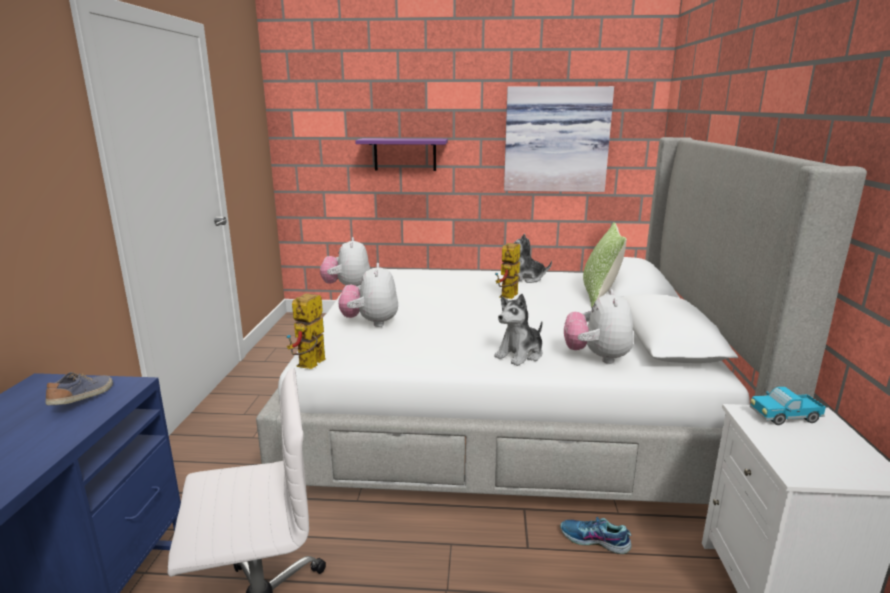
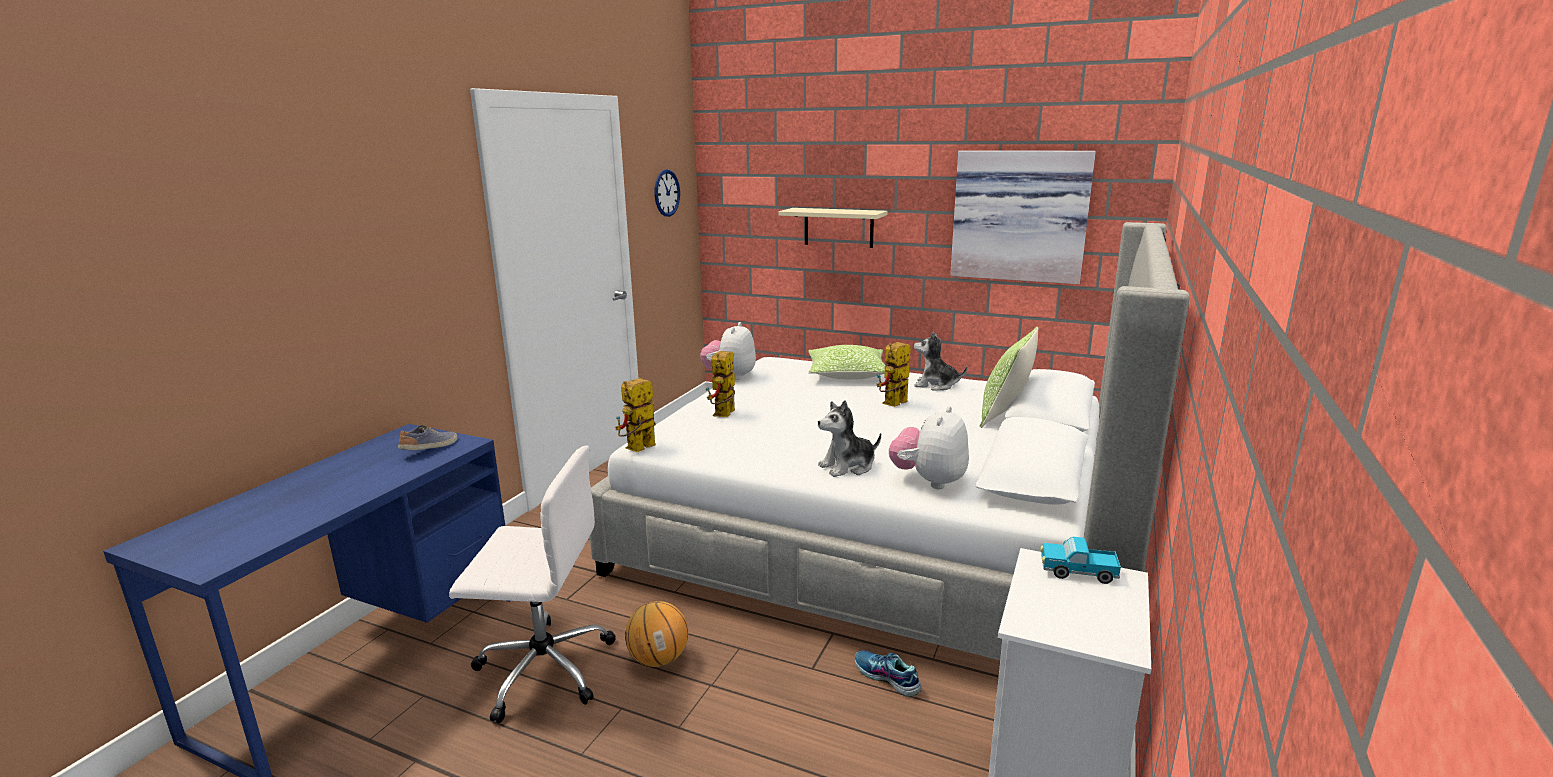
camera: 20 degrees right, 0 degrees up
(247, 125) = (666, 193): none -> wall clock
(370, 323) = (724, 415): plush toy -> toy robot
(380, 576) = (658, 659): none -> basketball
(405, 154) = (838, 227): purple shelf -> beige shelf
(448, 277) = (847, 374): none -> pillow

